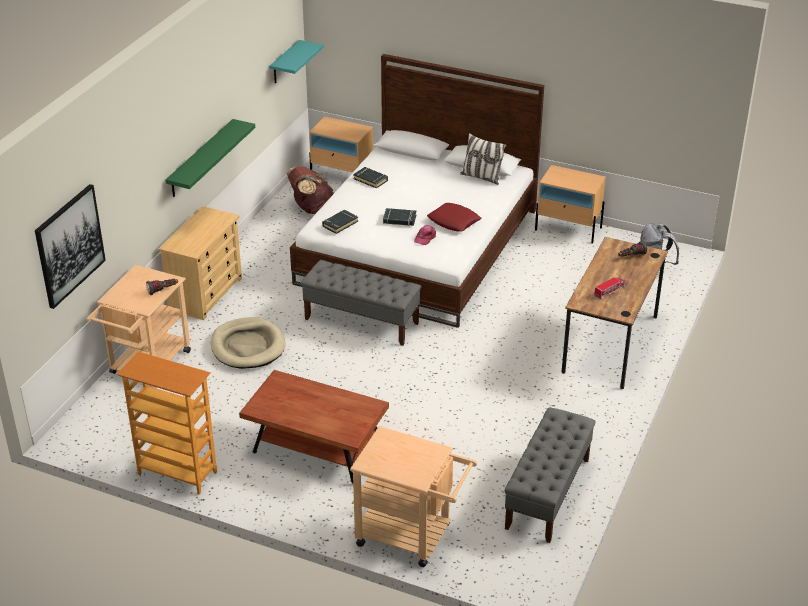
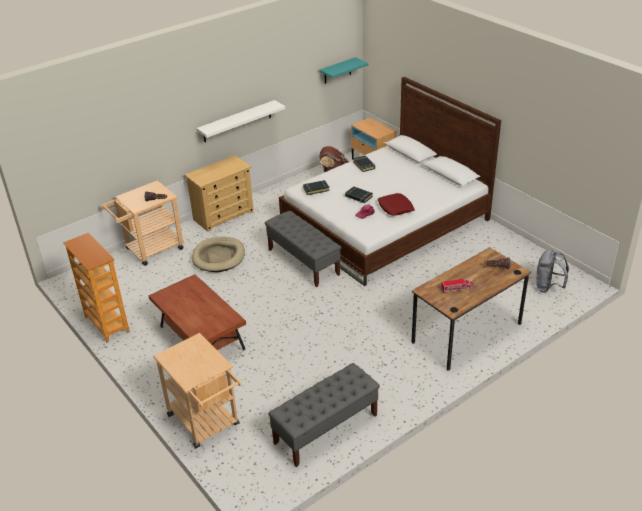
camera: 30 degrees right, 0 degrees up
(69, 245) = (89, 152): picture -> none
(201, 158) = (237, 121): green shelf -> white shelf
(481, 177) = (443, 182): pillow -> none
(568, 229) = (504, 239): beige nightstand -> none

